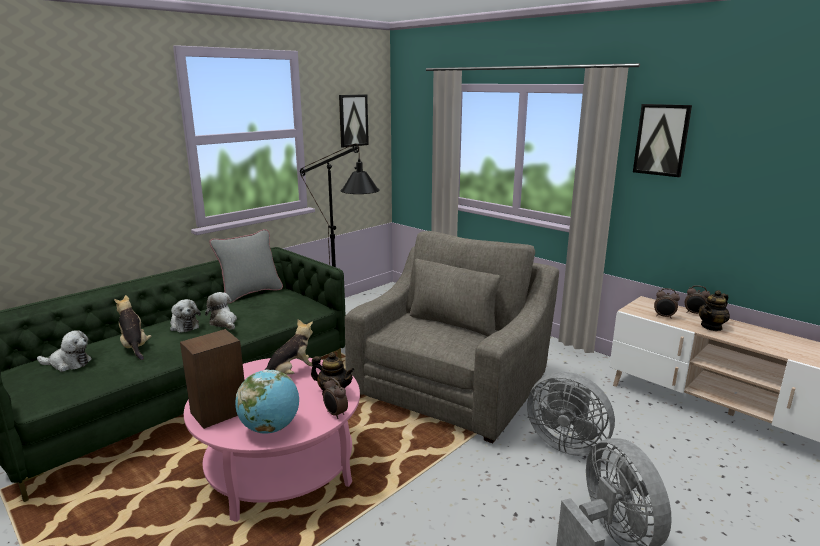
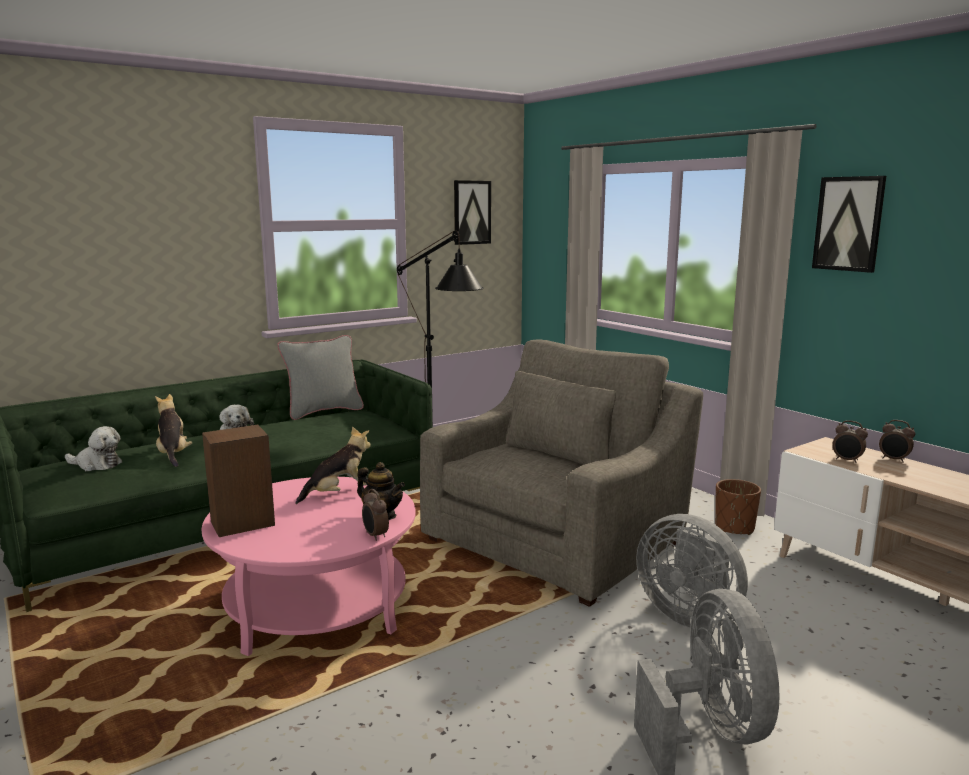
camera: 10 degrees right, 5 degrees down
(224, 322) = (280, 437): plush toy -> none
(270, 428) = (294, 543): globe -> none
(575, 364) = (734, 528): none -> brown planter
(711, 327) = (912, 475): teapot -> none

